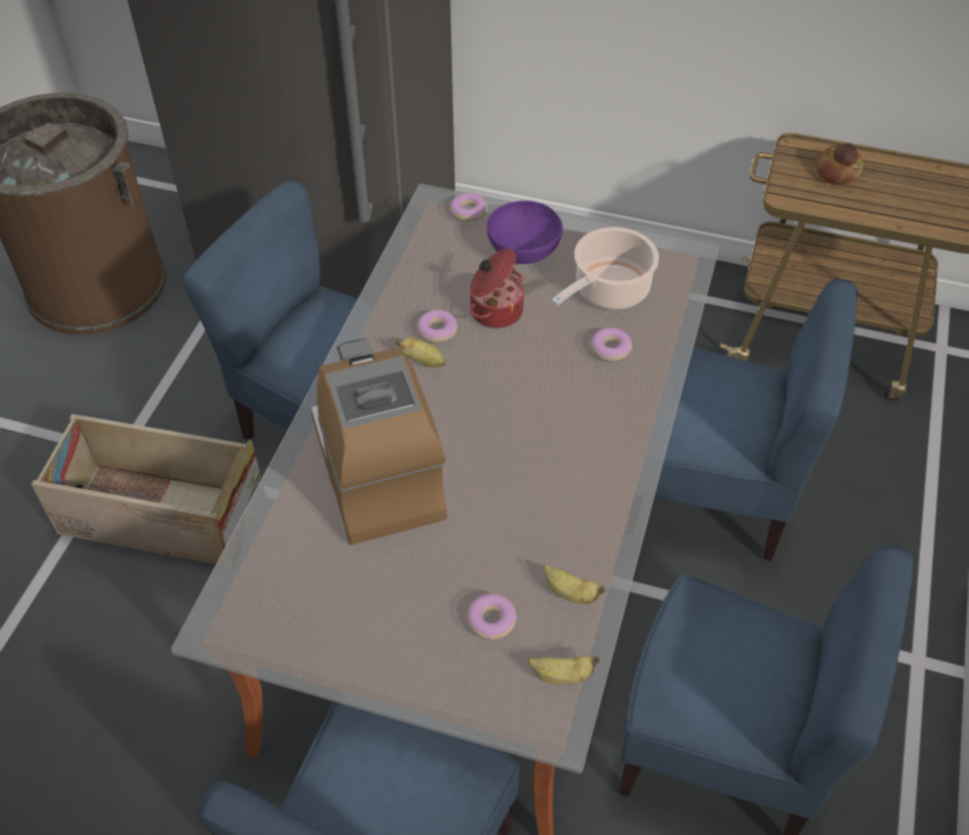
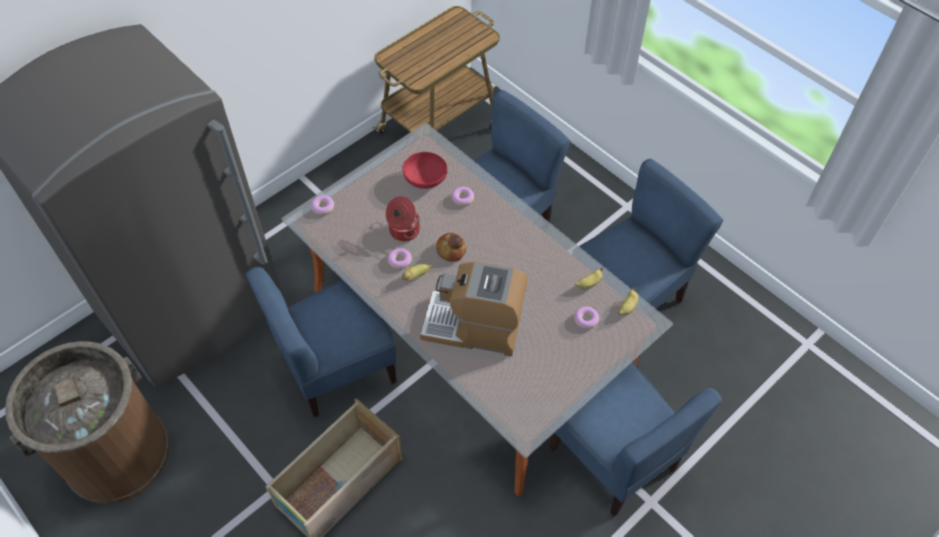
camera: 60 degrees left, 5 degrees up
(523, 249) = (369, 198): purple bowl -> none
(608, 291) = (425, 180): cooking pot -> red bowl
(837, 172) = (416, 53): bread -> bread (451, 250)

